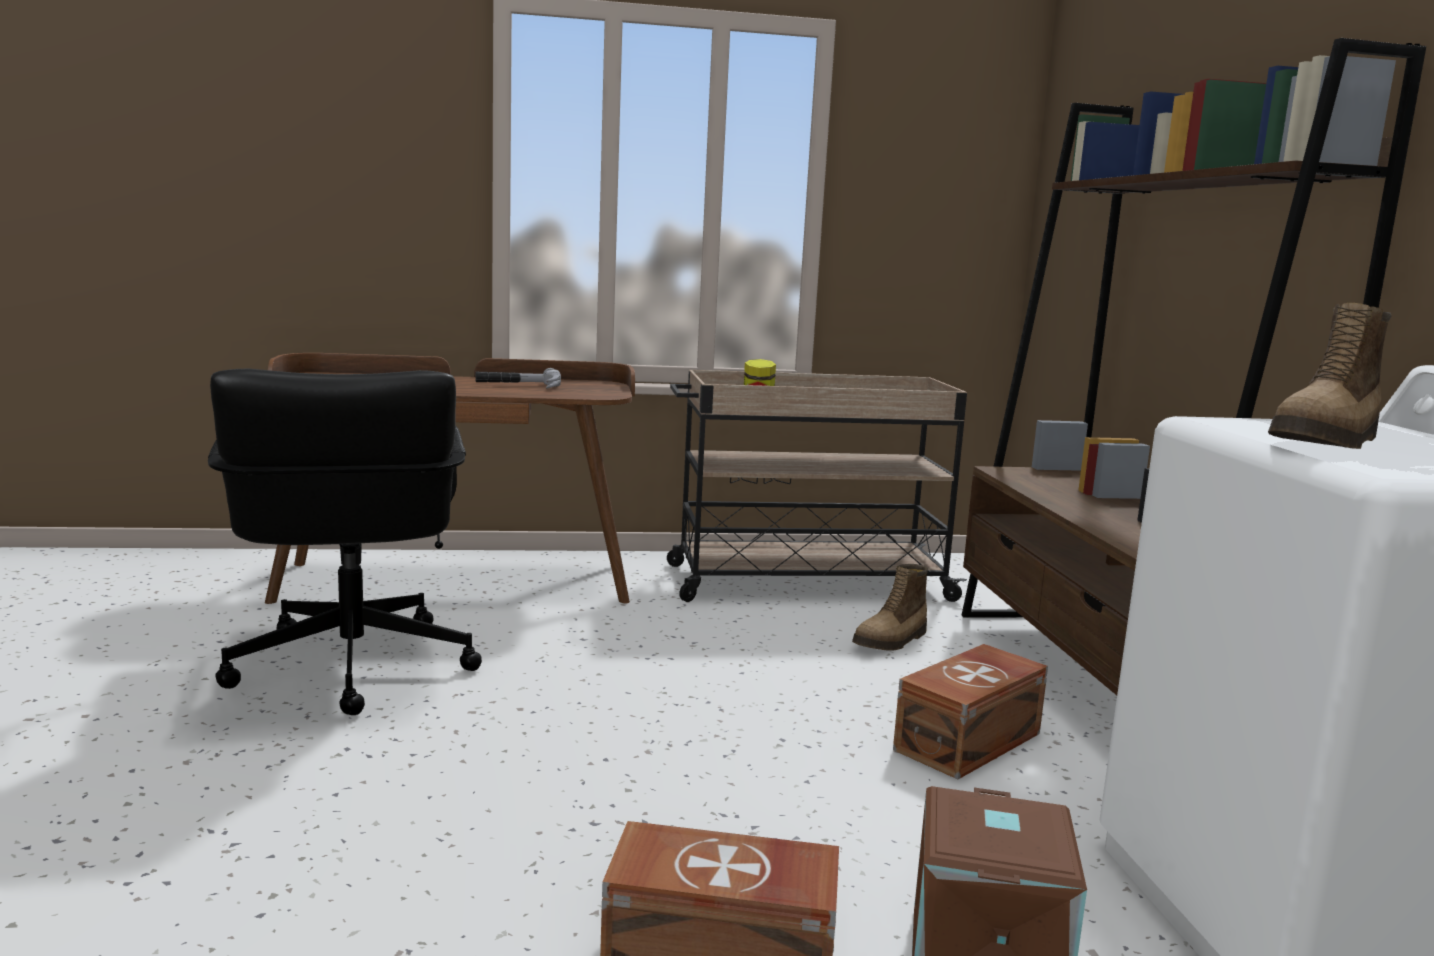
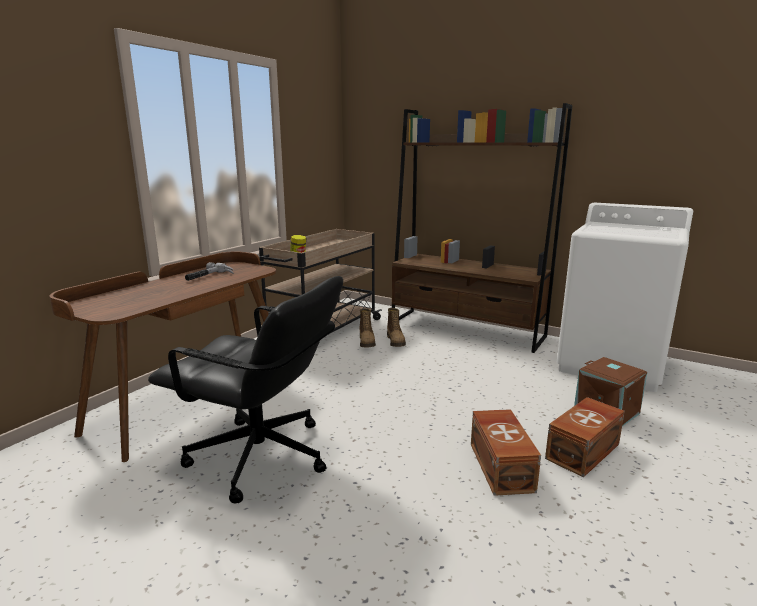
camera: 50 degrees left, 5 degrees up
(971, 742) = (482, 361): brown storage box -> brown storage box (502, 466)
(1327, 442) = (625, 231): boot -> boot (367, 342)

